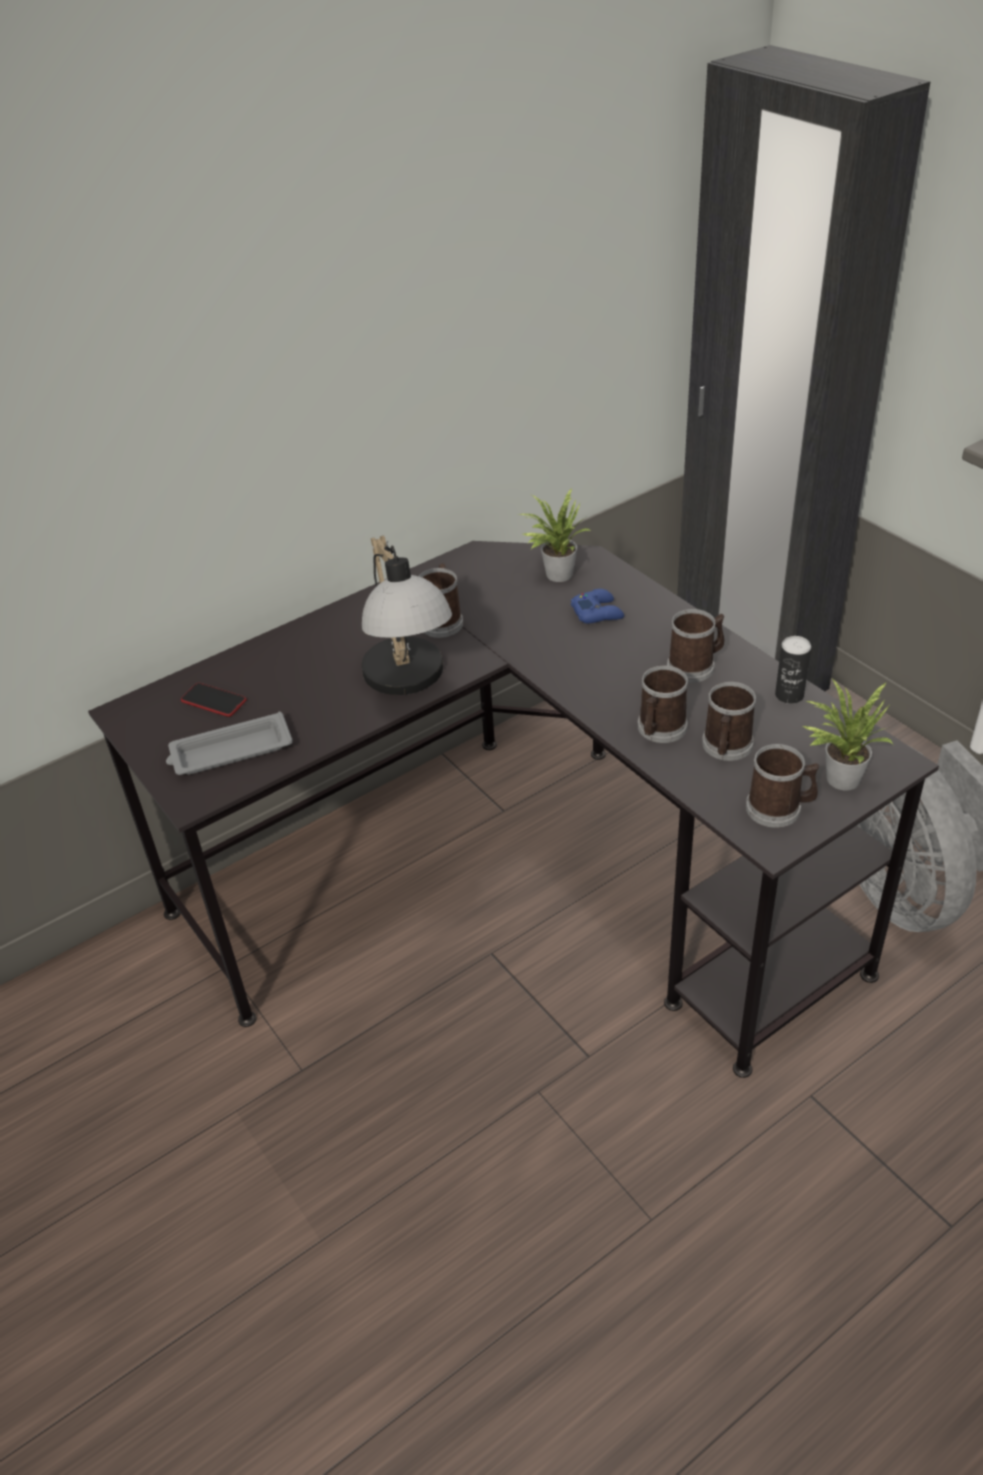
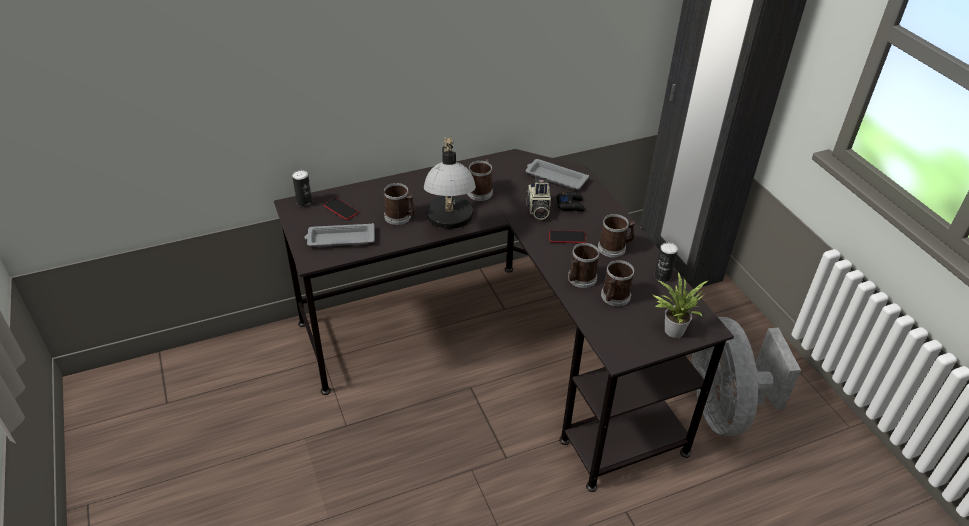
camera: 10 degrees right, 0 degrees up
(144, 703) = (304, 202): none -> can
(547, 630) = (537, 209): none -> camera
(555, 574) = (555, 177): potted plant -> grey tray
(597, 612) = (570, 205): blue game controller -> black game controller
(612, 666) = (567, 237): none -> phone
(779, 808) = (630, 339): mug -> mug (400, 217)

